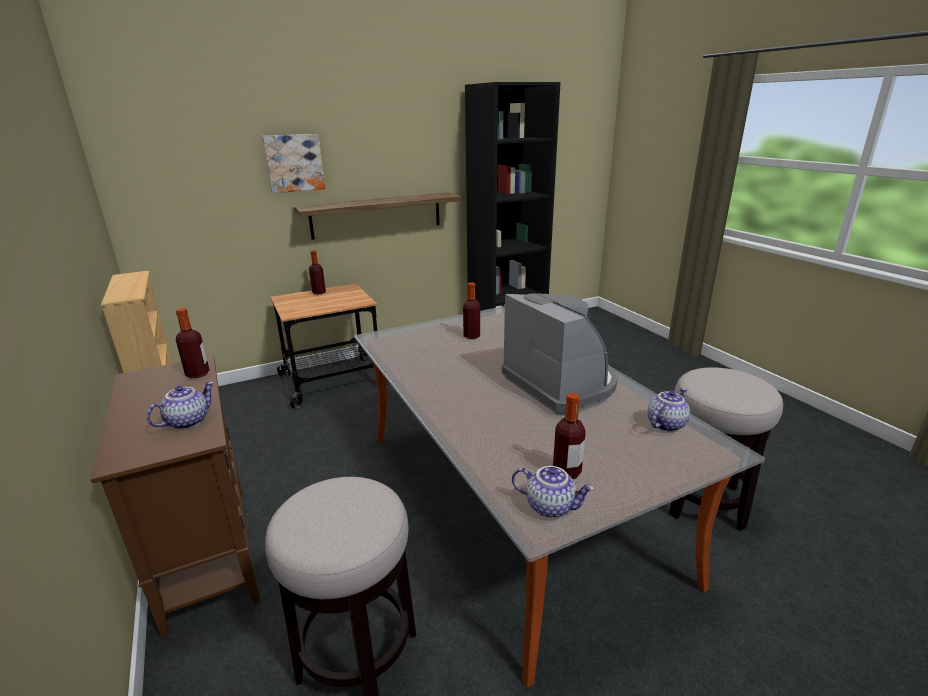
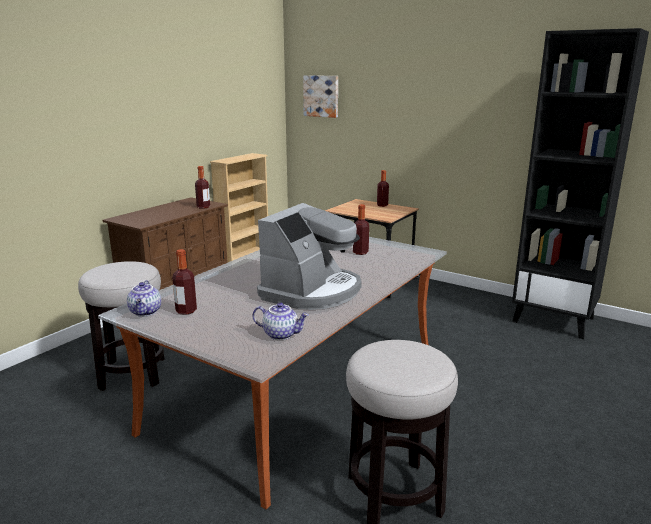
camera: 60 degrees right, 5 degrees down
(187, 421) = (156, 218): teapot -> none
(294, 163) = (393, 99): picture -> picture (321, 96)
(377, 215) = (452, 153): shelf -> none

